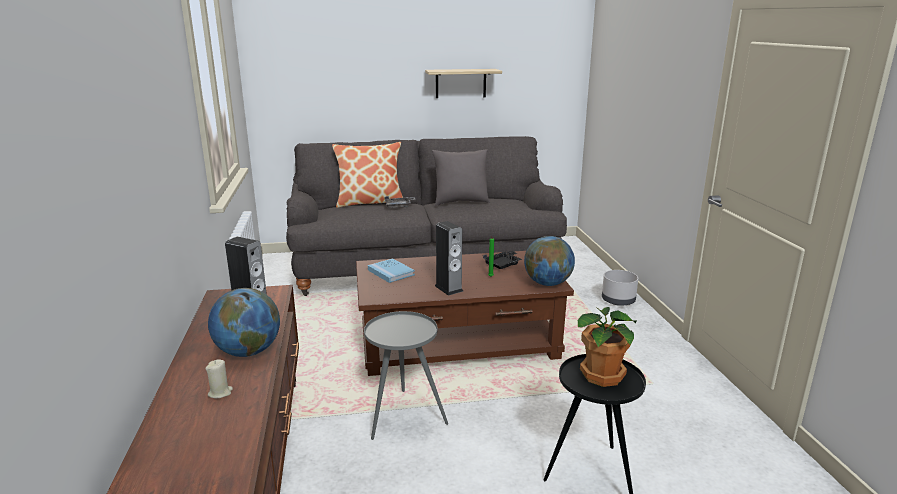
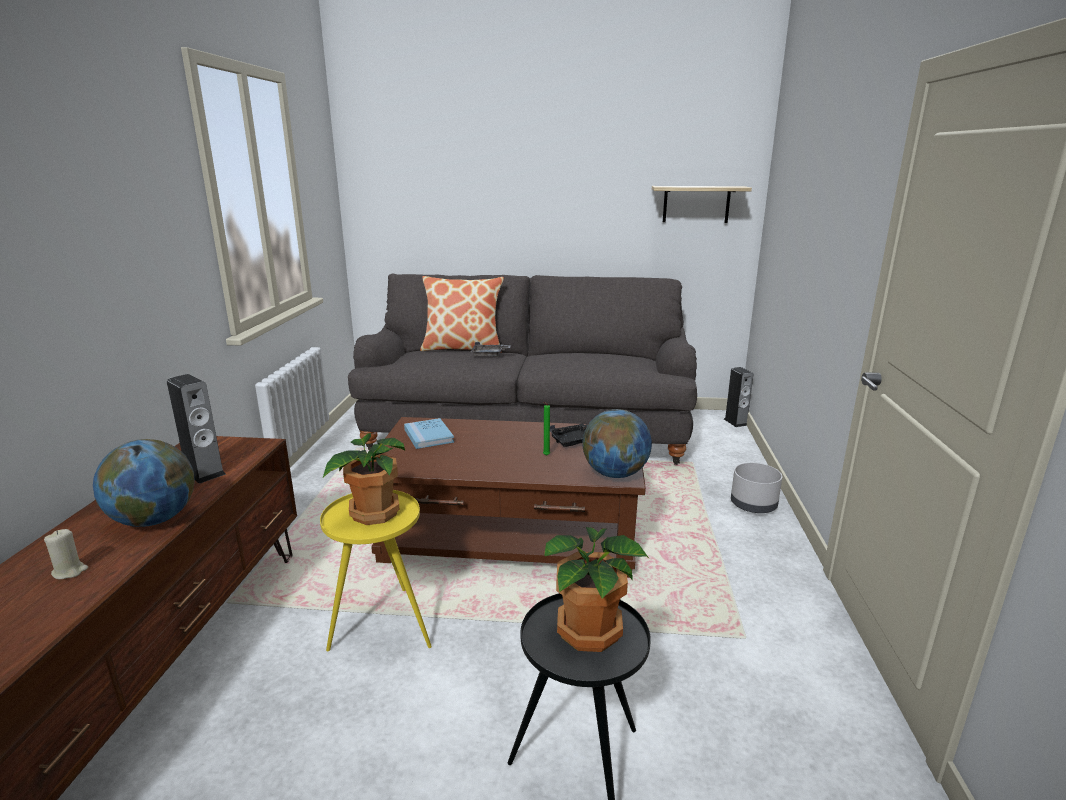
camera: 15 degrees right, 0 degrees up
(400, 328) = (372, 513): none -> potted plant
(403, 418) = (382, 628): grey side table -> yellow side table
(448, 288) = (481, 465): speaker -> speaker (735, 422)
(460, 83) = (592, 209): shelf -> shelf (696, 204)
(460, 202) = (567, 355): grey pillow -> none

